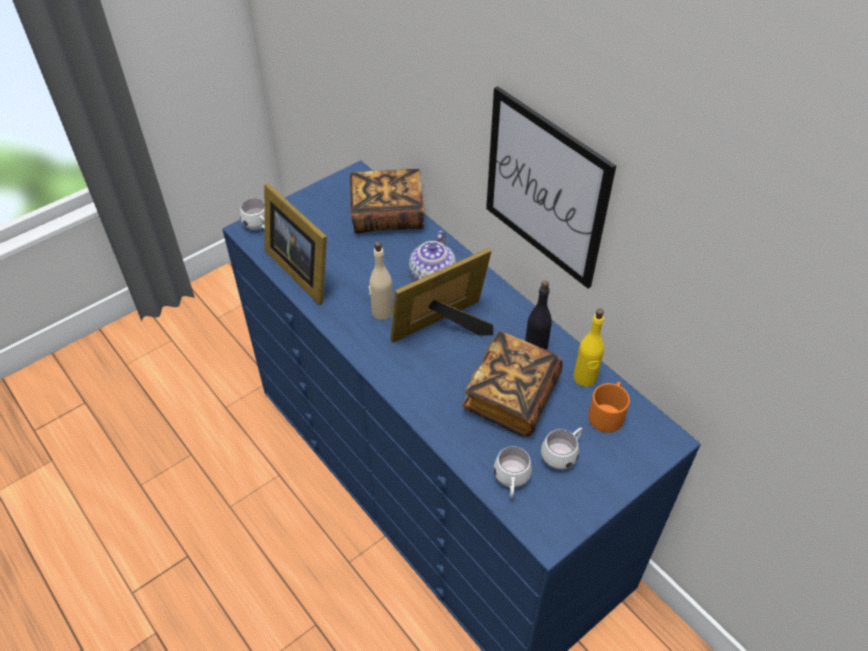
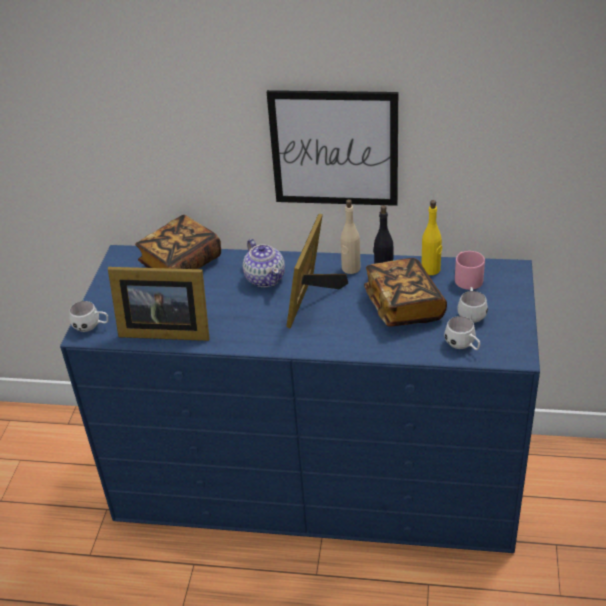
camera: 40 degrees left, 10 degrees down
(382, 312) = (258, 317): beige bottle -> beige bottle (350, 268)
(607, 412) = (466, 278): orange mug -> pink mug

